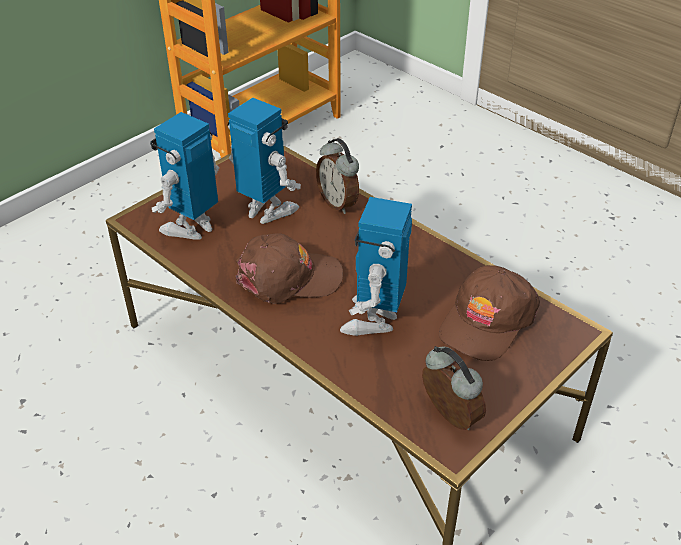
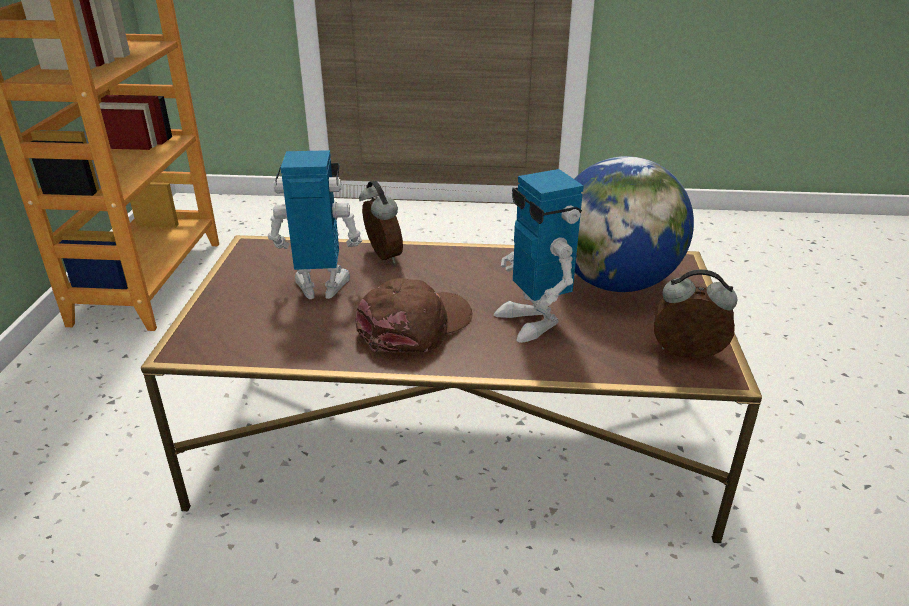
camera: 40 degrees left, 10 degrees down
(192, 228) = (259, 331): toy robot -> none
(339, 203) = (381, 256): alarm clock -> alarm clock turned 135 degrees counterclockwise
(486, 321) = (615, 282): brown cap -> globe

